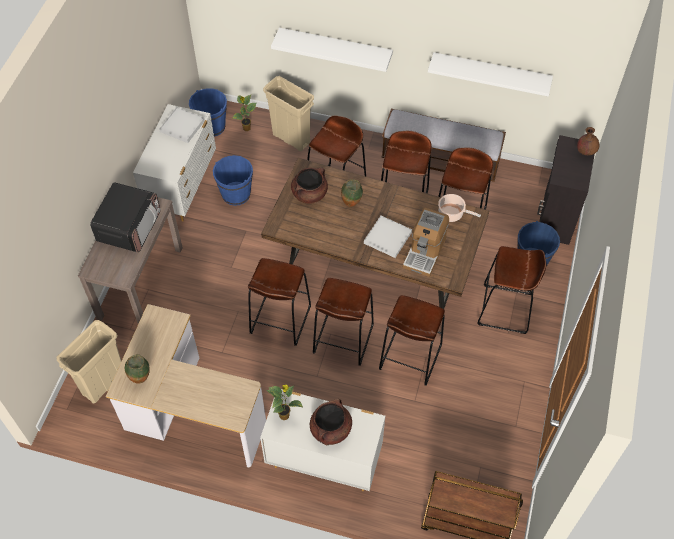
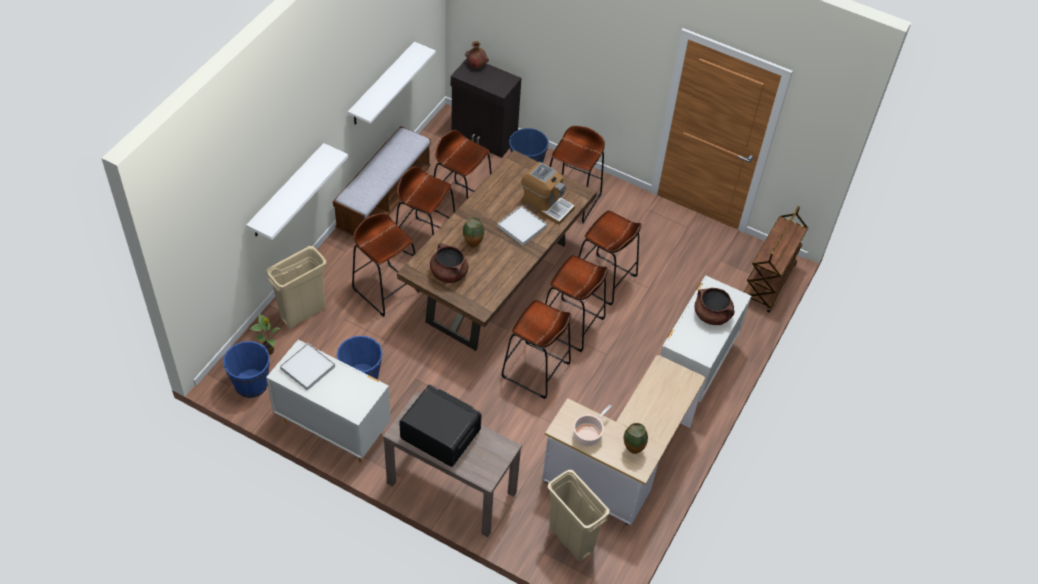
camera: 80 degrees left, 5 degrees down
(285, 415) = (691, 345): potted plant -> none
(452, 214) = (509, 175): cooking pot -> cooking pot (588, 434)

